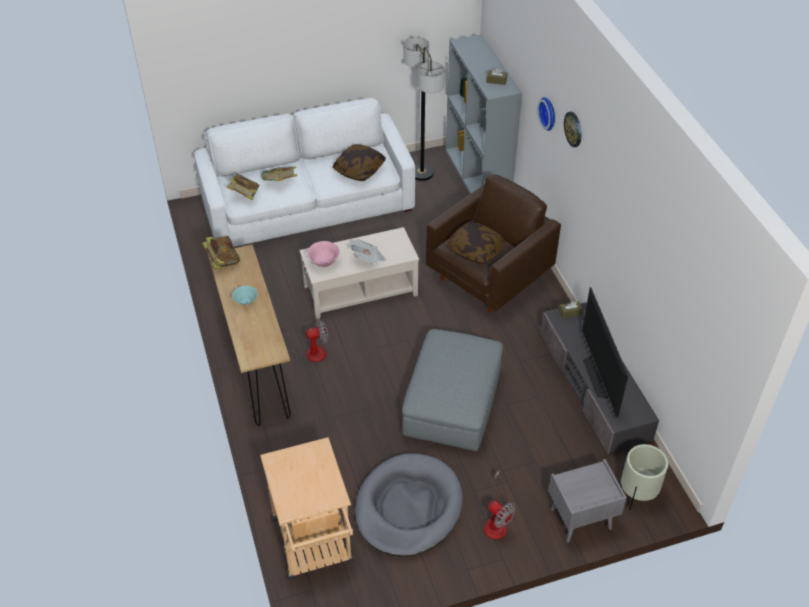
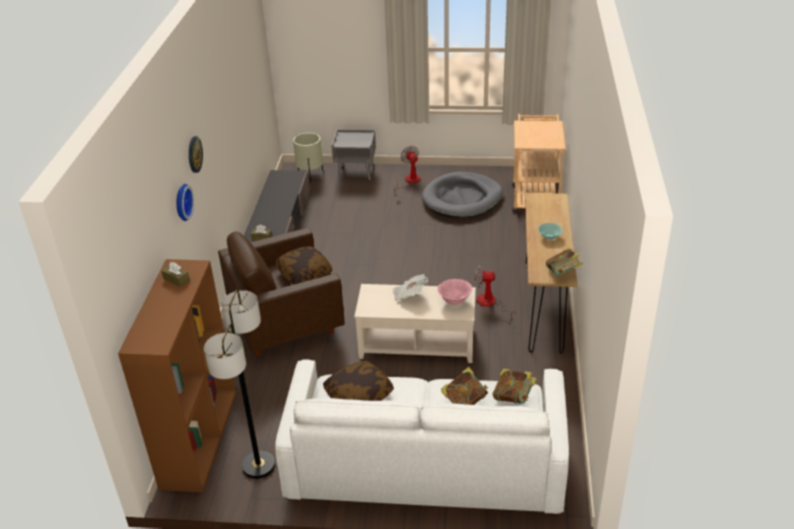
camera: 155 degrees left, 10 degrees down
(452, 403) = (392, 243): grey ottoman -> none
(478, 177) = (198, 437): grey bookcase -> brown bookcase
(599, 377) = (283, 197): television -> none

